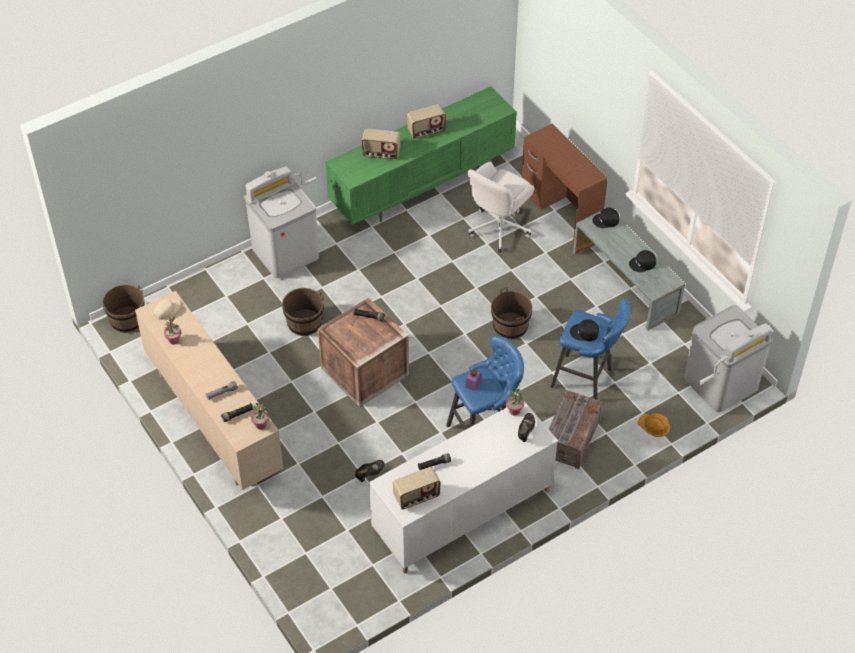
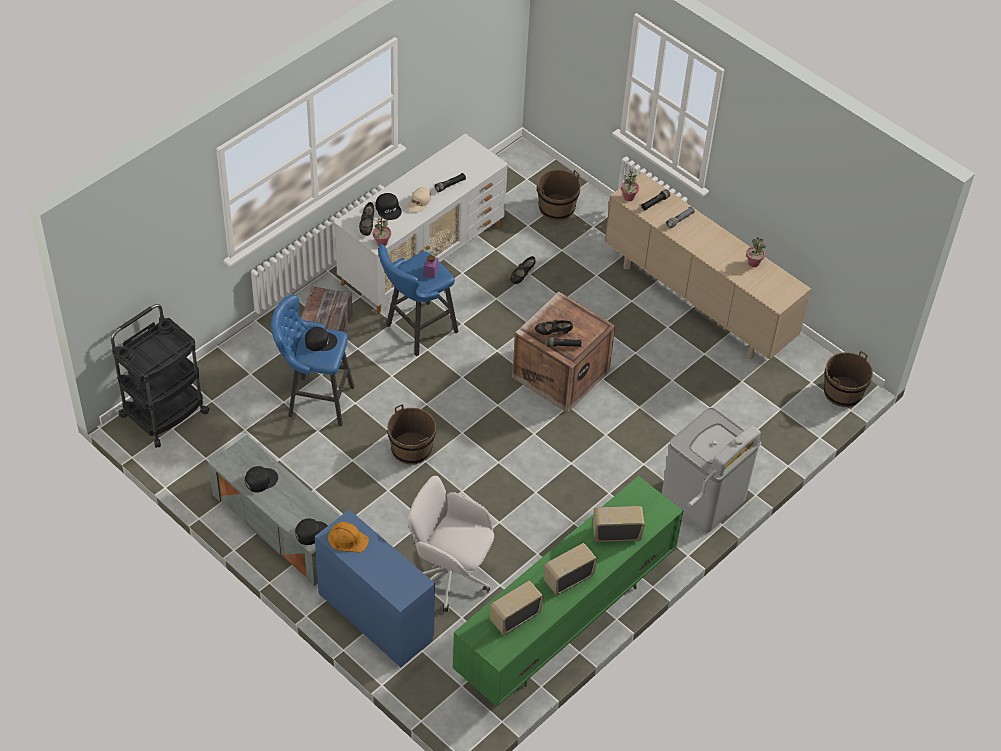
camera: 165 degrees right, 0 degrees up
(167, 310) = (777, 292): beige cap -> beige cap (419, 202)
(304, 323) = (646, 418): brown bucket -> brown bucket (556, 208)
(374, 329) = (553, 332): none -> black shoe
(417, 497) = (459, 157): radio -> radio (515, 617)
(499, 229) = (450, 576): white office chair -> white office chair turned 90 degrees counterclockwise
(501, 446) = (388, 209): none -> black cap
(561, 211) = (375, 616): brown desk -> blue desk
(654, 425) = (237, 362): orange hard hat -> orange hard hat (347, 539)
(719, 386) = (165, 414): grey washing machine -> black cart

